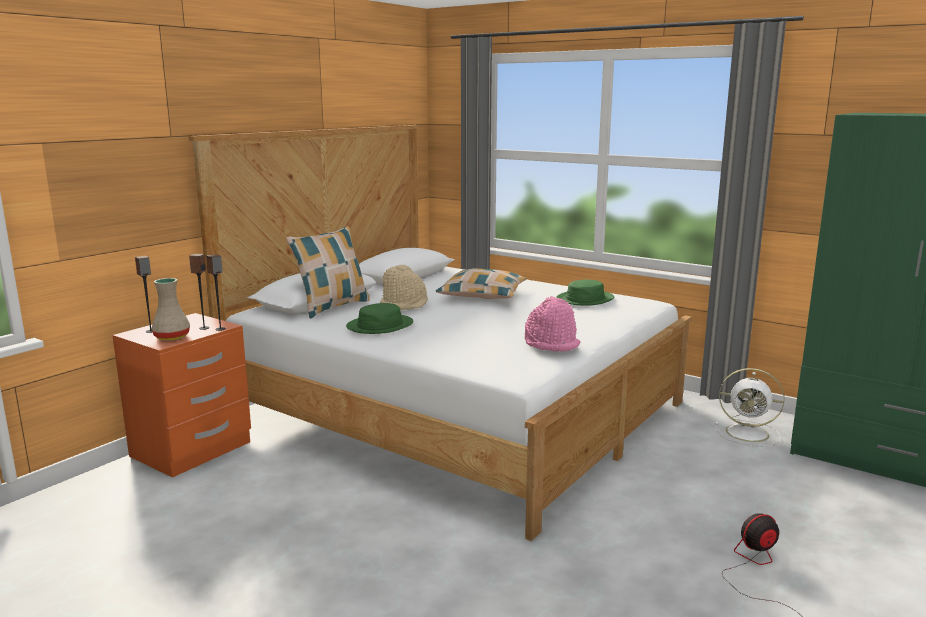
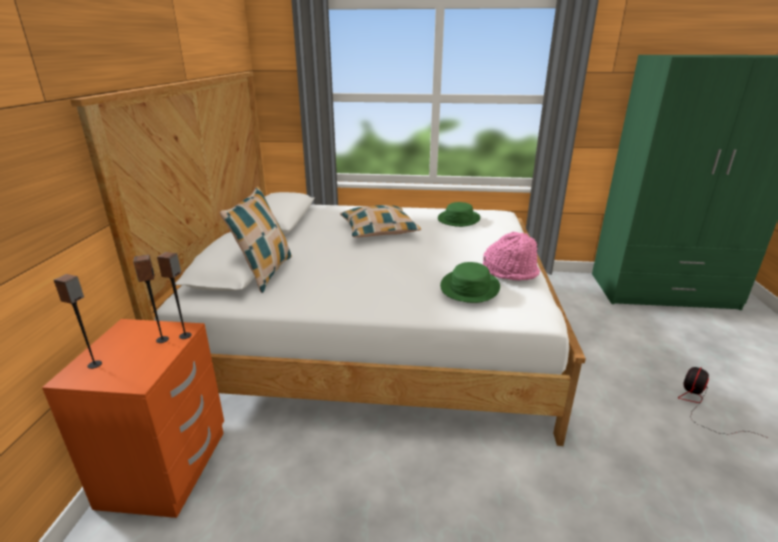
camera: 30 degrees left, 10 degrees up
(171, 337) = (135, 367): beige vase -> none
(380, 325) = (344, 285): green hat -> green hat (469, 287)
(404, 305) = (331, 255): beige hat -> none
(749, 433) = (574, 294): white fan -> none

